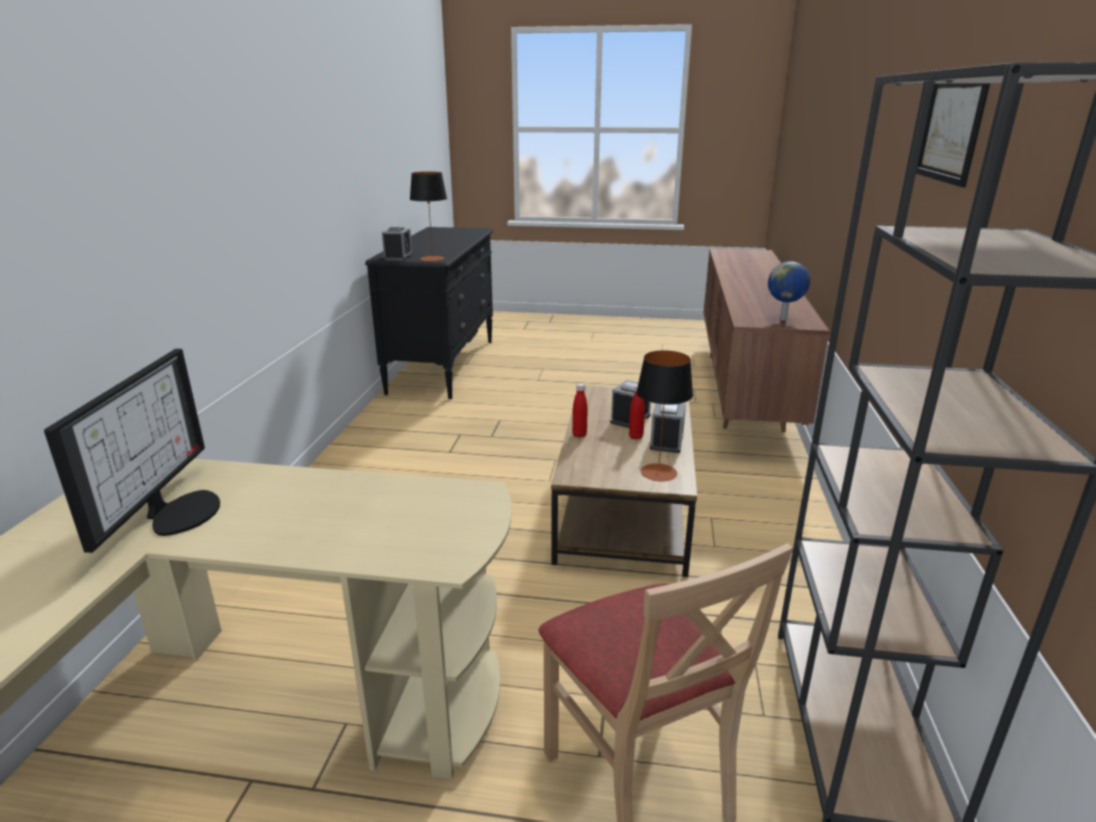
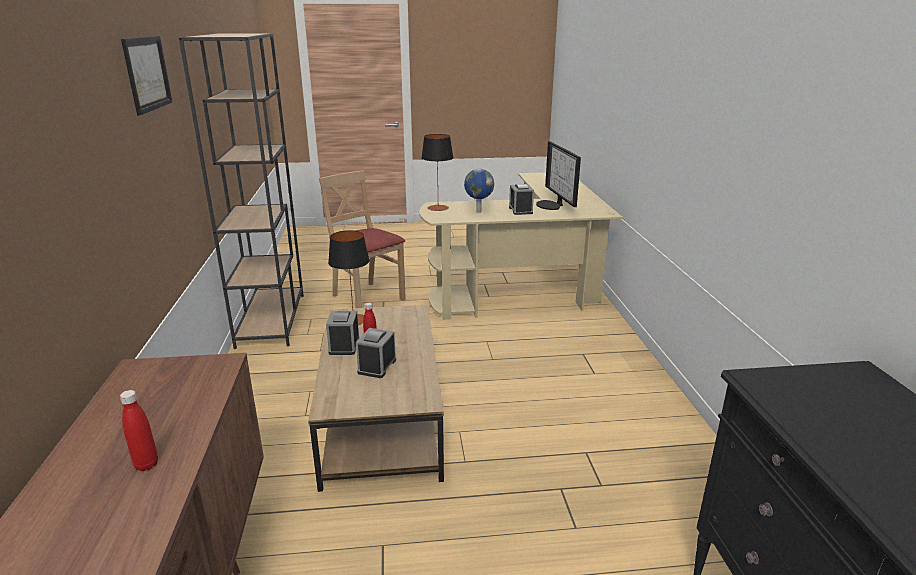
camera: 165 degrees right, 0 degrees up
(398, 257) = (845, 381): alarm clock -> alarm clock (520, 210)
(432, 258) = (776, 383): table lamp -> table lamp (438, 208)
(579, 435) = (420, 342): red bottle -> red bottle (146, 465)
(784, 319) = (161, 377): globe -> globe (478, 212)

